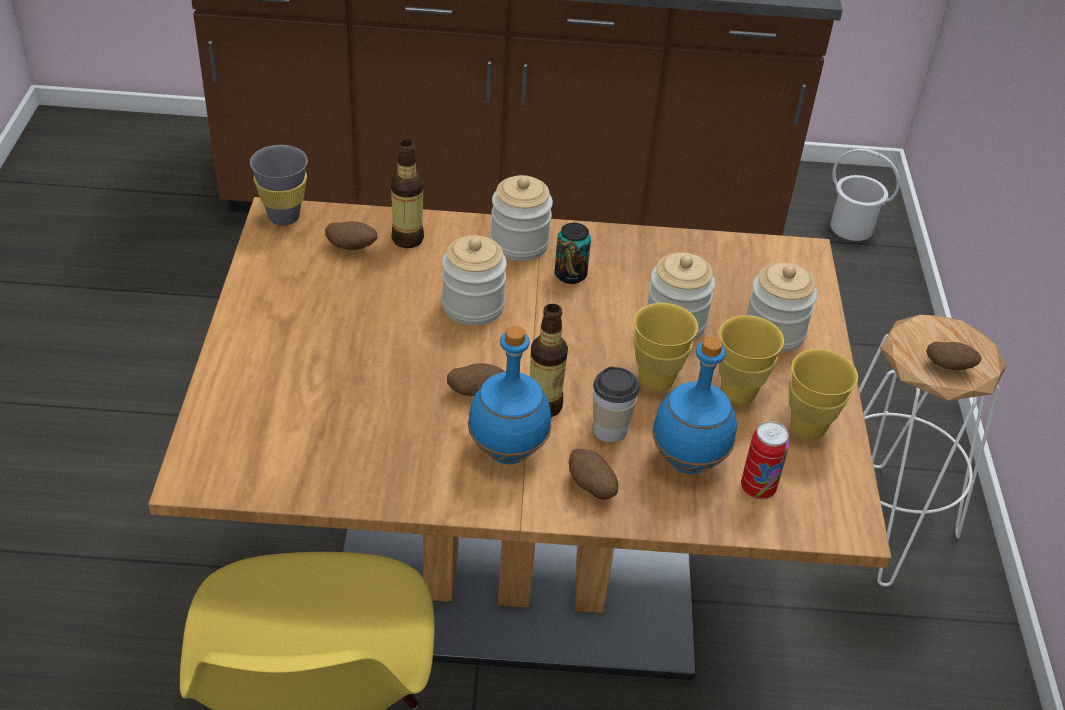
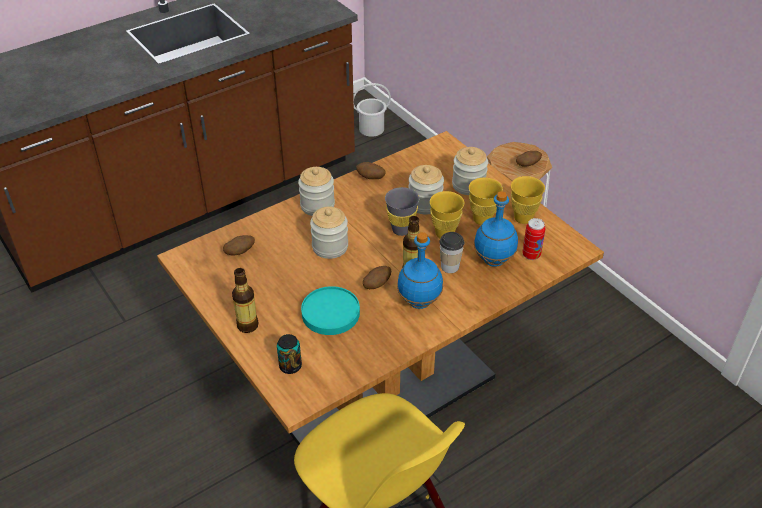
camera: 35 degrees left, 0 degrees up
(284, 217) = (186, 256): grey cup -> grey cup (401, 230)
(371, 393) = (331, 313): none -> turquoise plate
(407, 239) = (262, 233): bottle -> bottle (247, 325)
(570, 275) = (357, 207): can -> can (290, 366)
(591, 487) = (469, 295): potato -> potato (370, 178)

